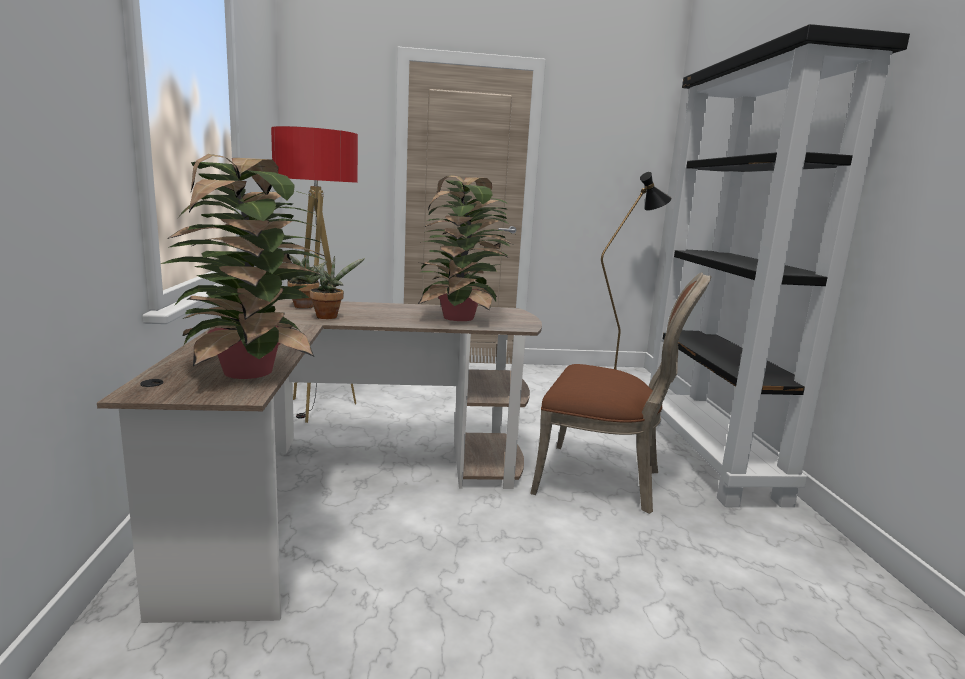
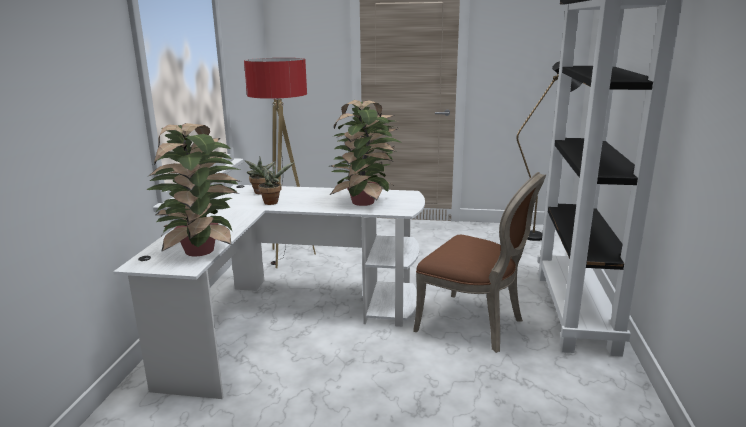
camera: 15 degrees right, 5 degrees up
(347, 487) = (288, 318): brown desk -> white desk

